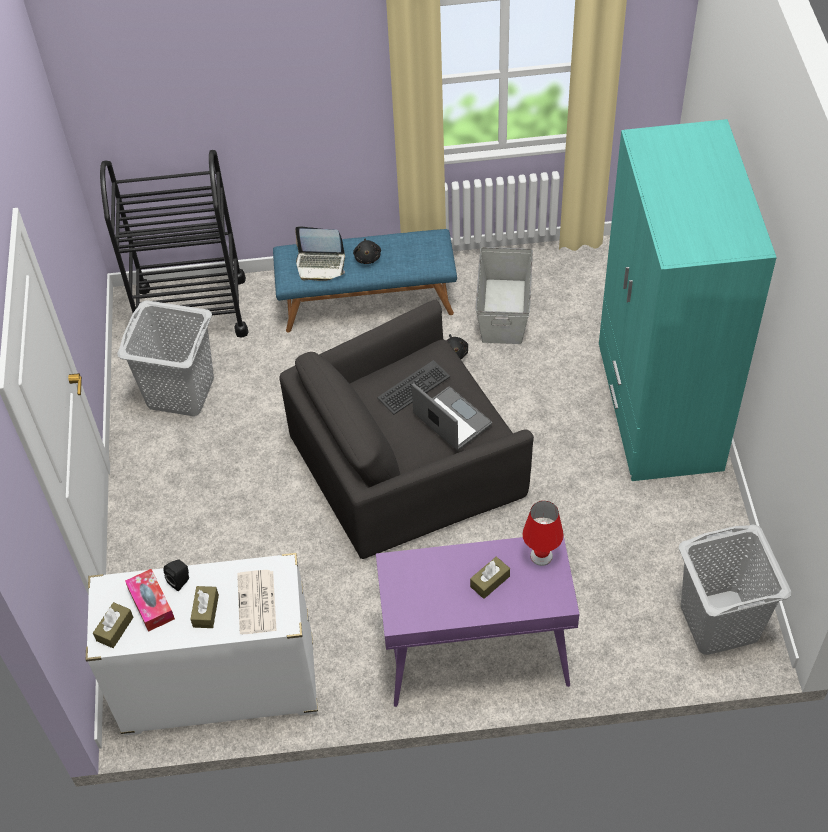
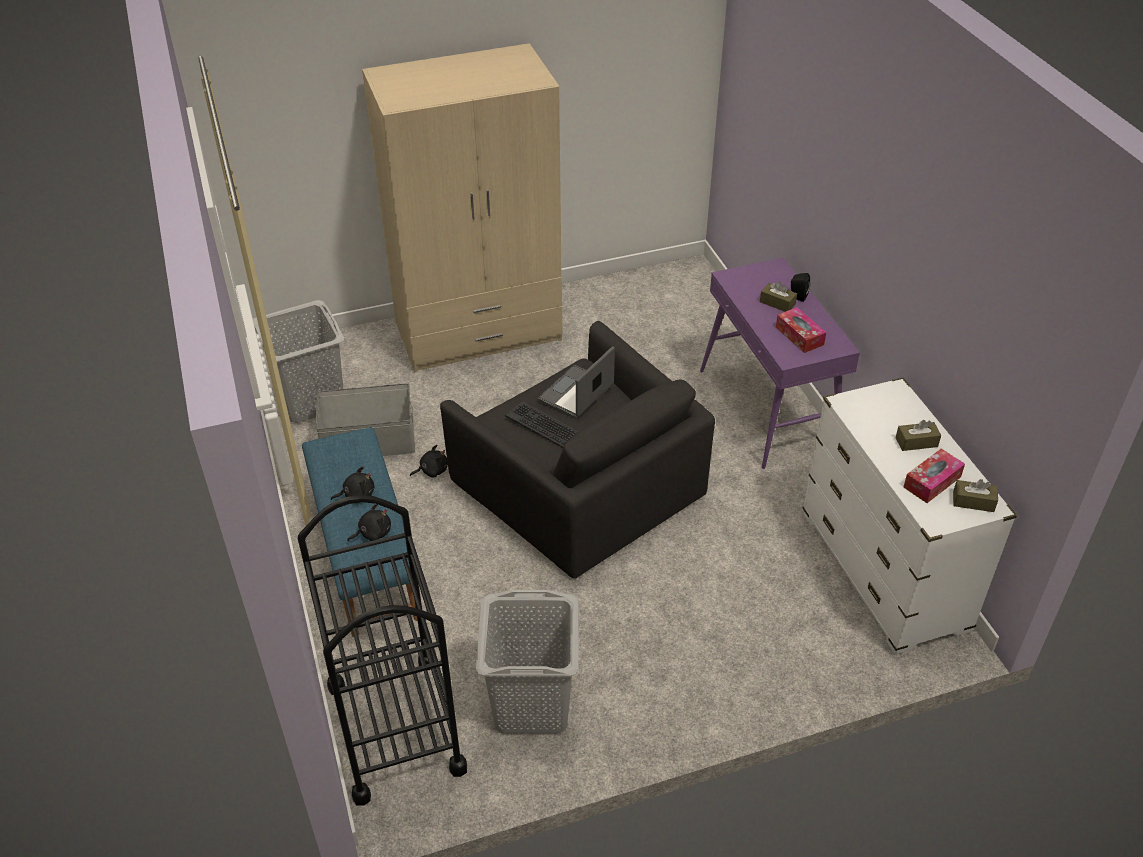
camera: 105 degrees left, 10 degrees down
(181, 581) = (896, 467): black speaker -> black speaker (797, 296)
(257, 603) = (889, 410): newspaper -> none
(320, 264) = (373, 533): laptop -> black plush toy
(427, 586) = (799, 336): none -> tissue box
(541, 555) = (739, 280): red table lamp -> none
(658, 409) = (479, 332): turquoise wardrobe -> beige wardrobe
(719, 621) = (680, 287): grey laundry basket -> grey laundry basket (310, 400)

